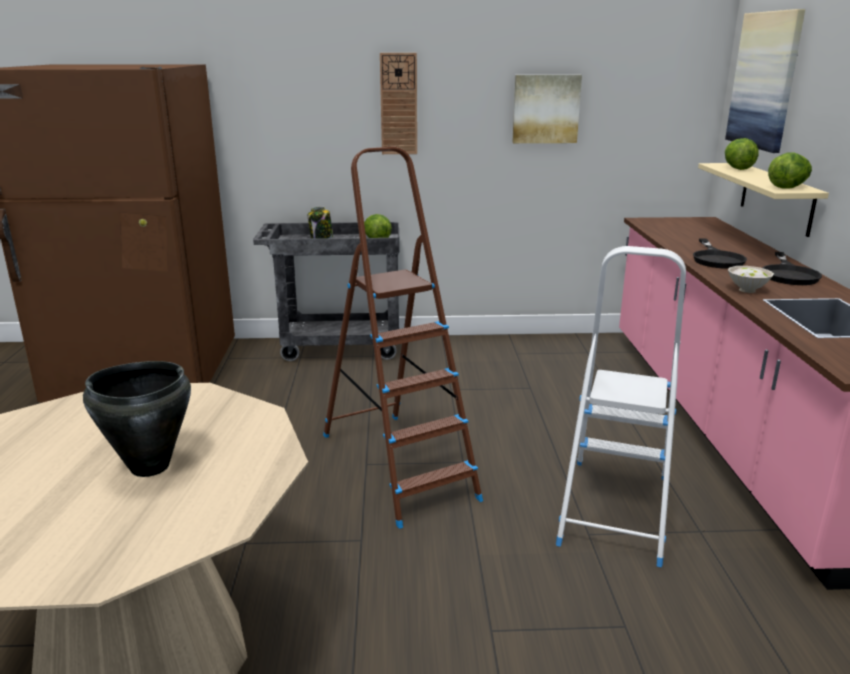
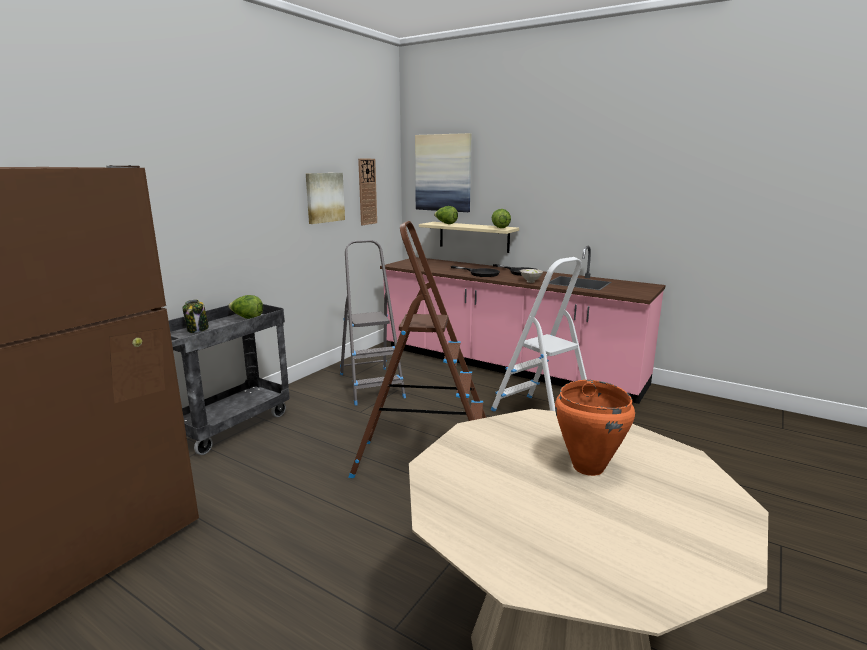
camera: 55 degrees left, 5 degrees down
(149, 466) = (587, 467): black cooking pot -> orange cooking pot
(398, 104) = (233, 200): wall clock -> wall clock (367, 191)
(516, 371) = (371, 385): none -> grey step ladder

